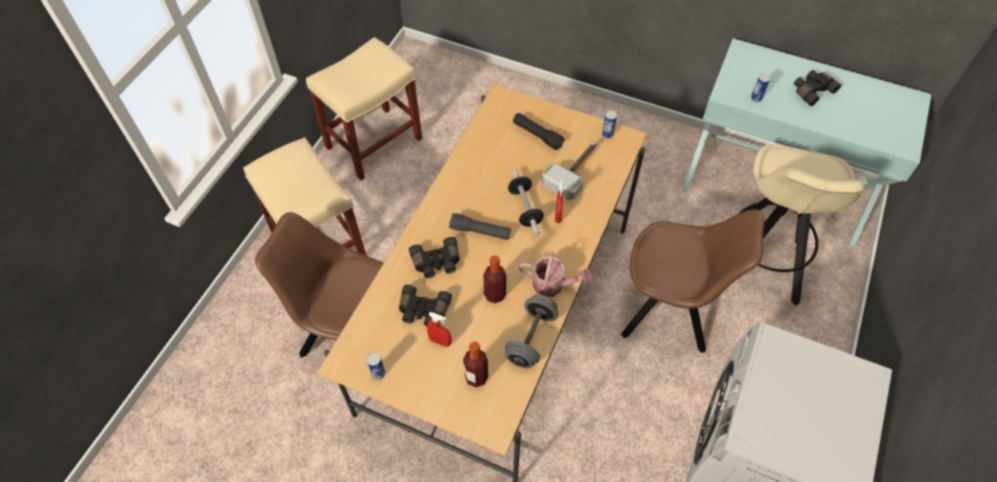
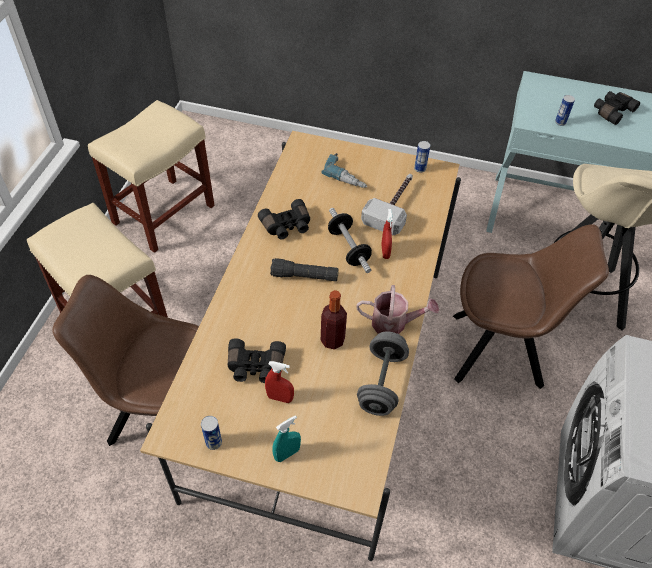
camera: 10 degrees left, 5 degrees down
(436, 263) = (262, 314): black binoculars -> black binoculars (287, 226)
(438, 391) = (287, 454): none -> turquoise spray bottle
(476, 377) = (328, 432): bottle -> none
(537, 135) = (347, 175): black flashlight -> power drill

